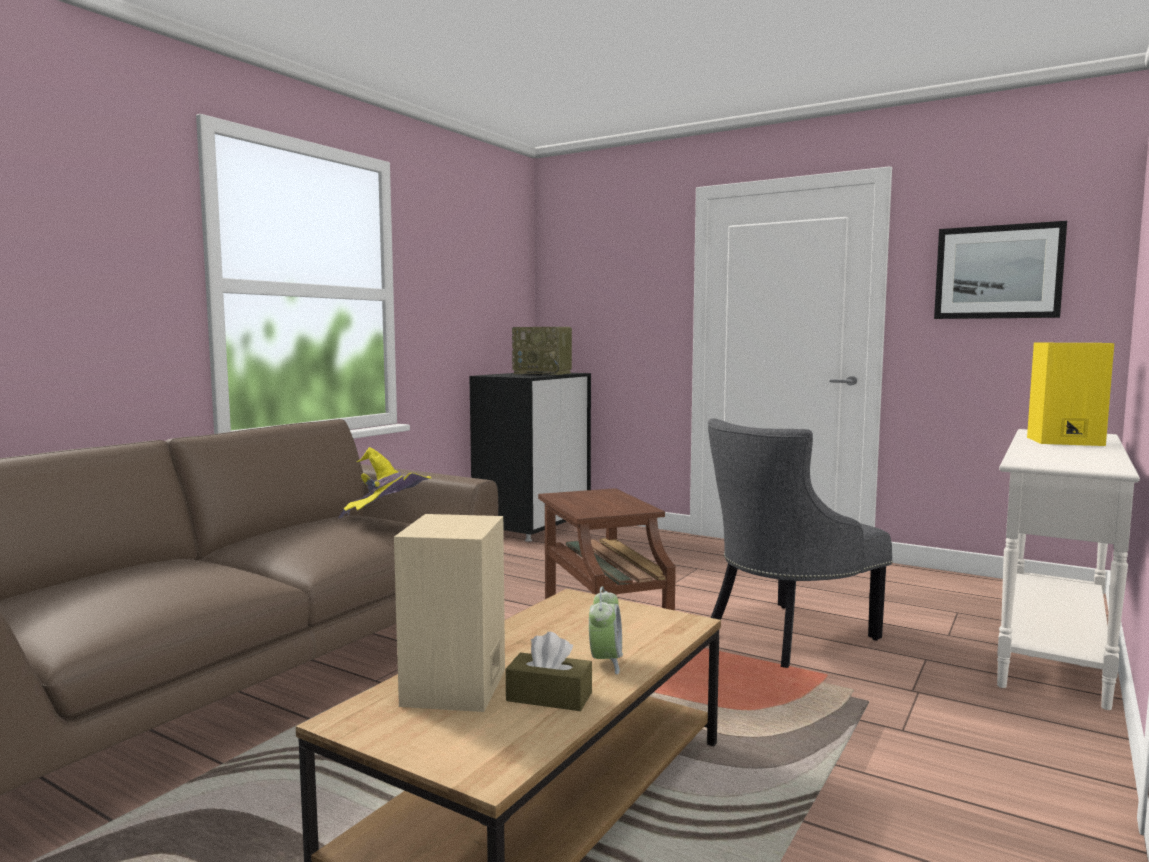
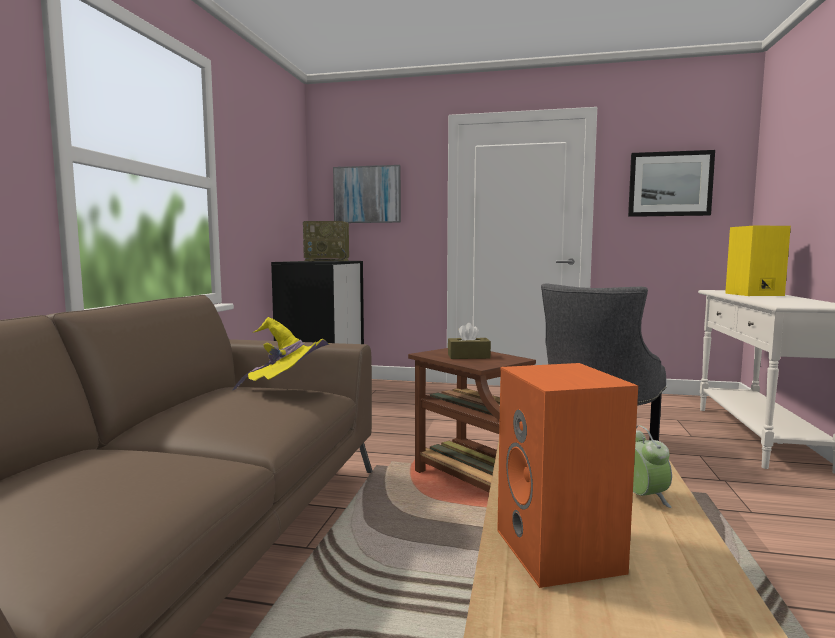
camera: 20 degrees left, 0 degrees up
(456, 688) = (562, 552): beige speaker -> orange speaker
(549, 697) = (657, 543): brown tissue box -> brown tissue box (468, 356)
(600, 291) = (367, 194): none -> picture

